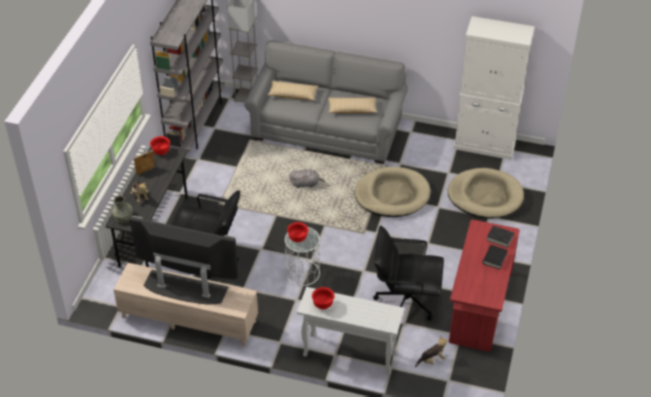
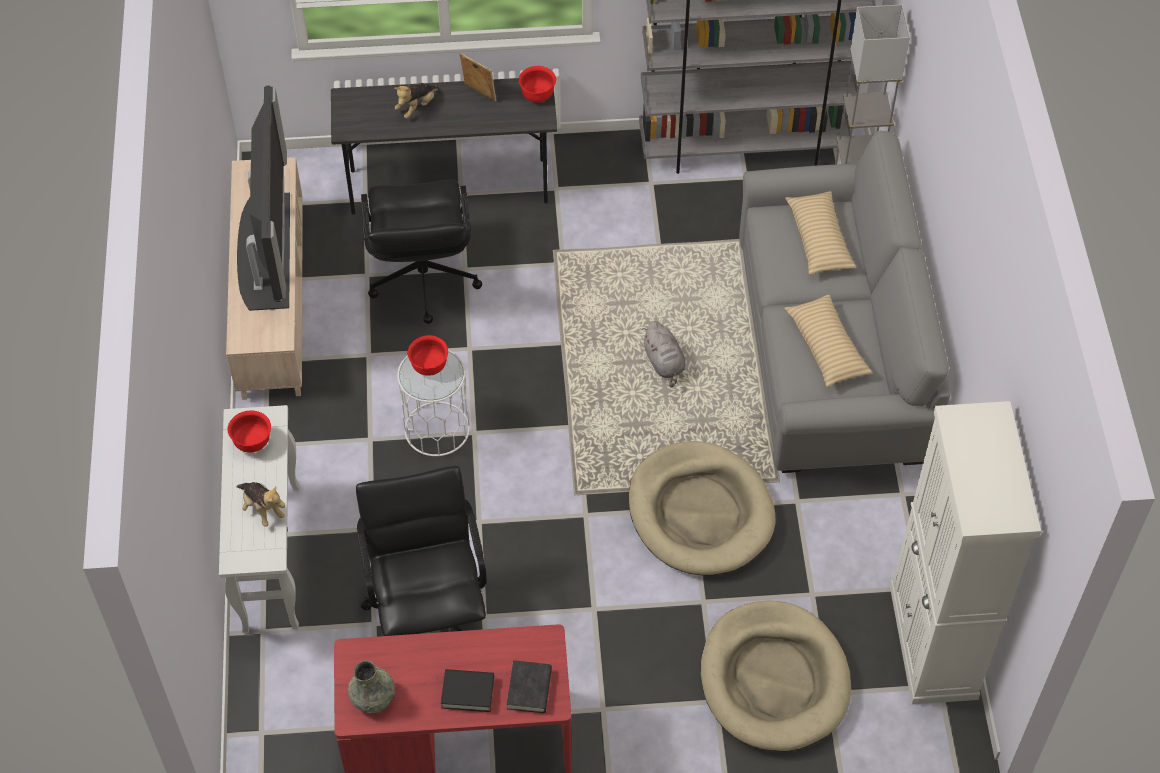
camera: 70 degrees right, 10 degrees up
(123, 217) = (360, 103): grey vase -> grey vase (373, 697)
(432, 360) = (301, 693): plush toy -> plush toy (262, 509)

